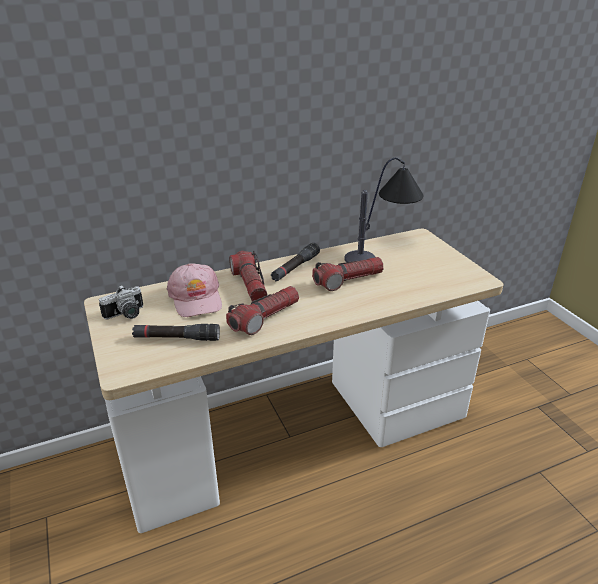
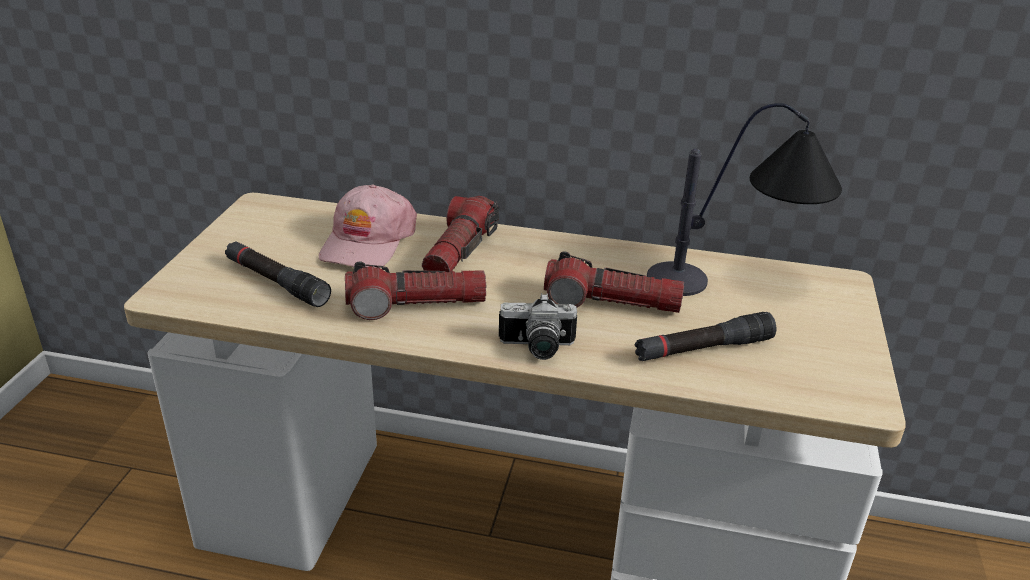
camera: 35 degrees right, 0 degrees up
(126, 315) = (262, 229): camera -> camera (537, 348)
(295, 268) = (555, 254): black flashlight -> black flashlight (703, 349)

